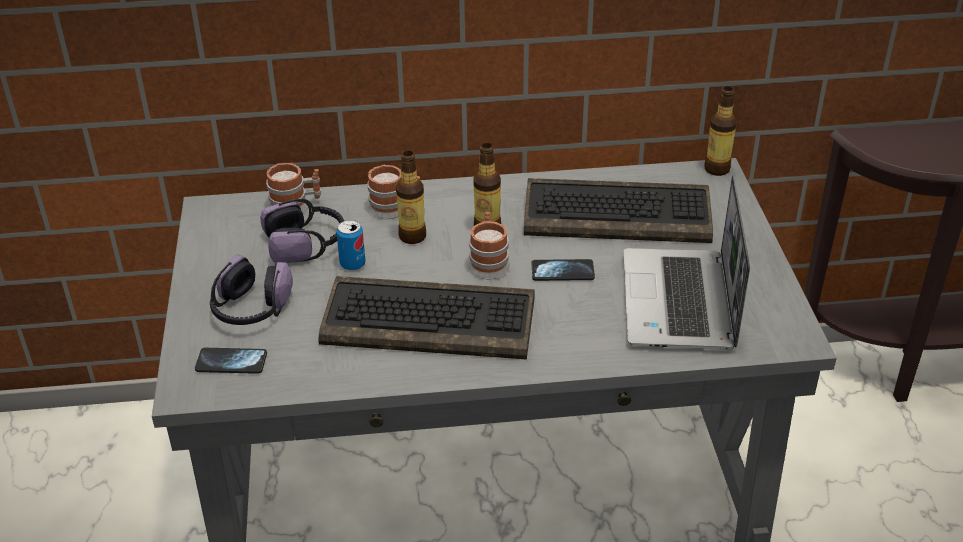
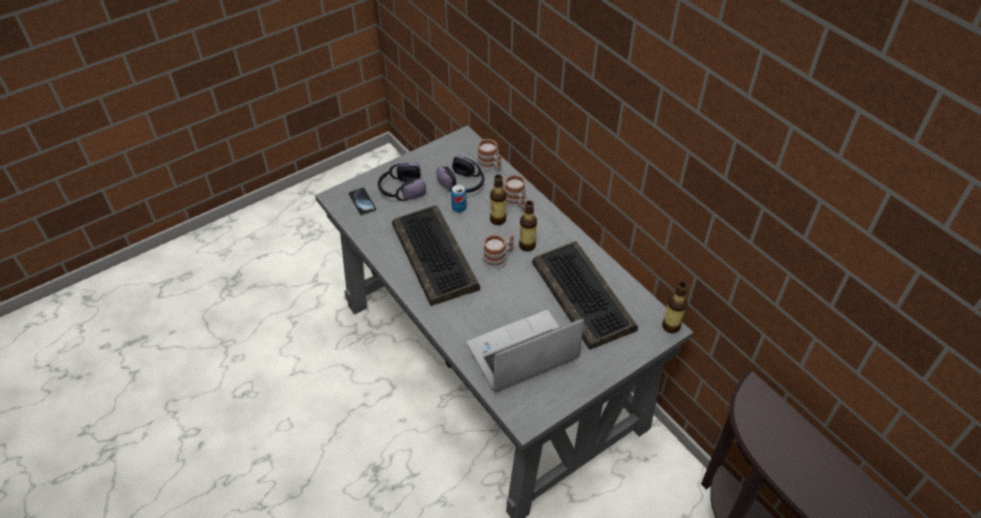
camera: 60 degrees right, 10 degrees up
(562, 272) = (512, 292): phone -> none

